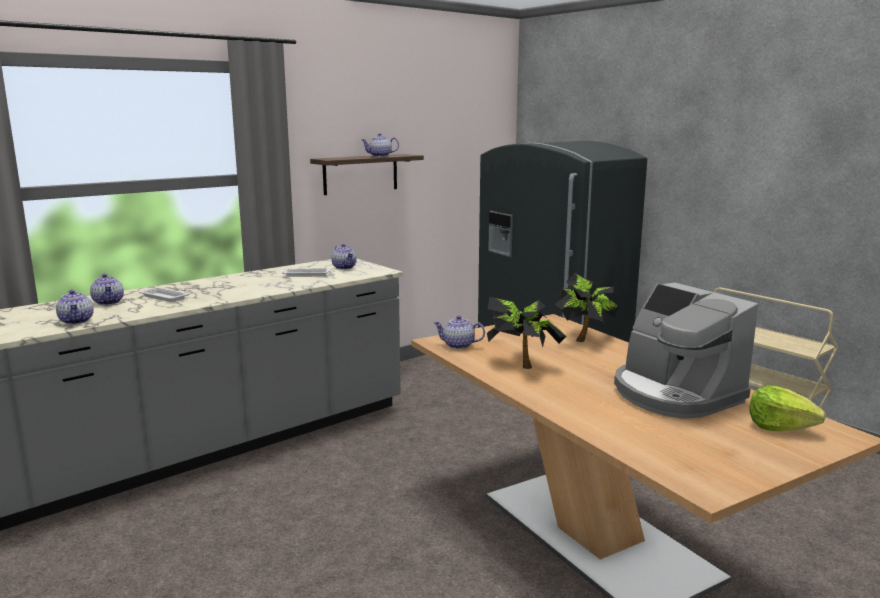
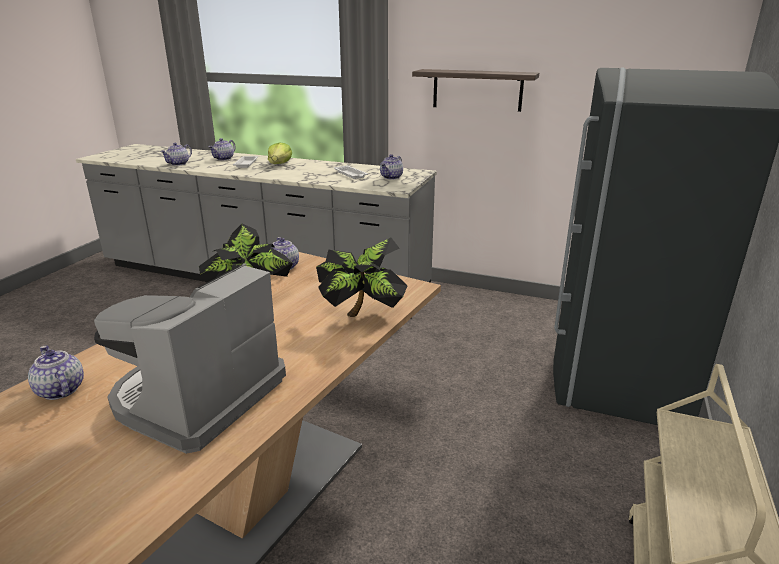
camera: 60 degrees right, 10 degrees up
(380, 156) = (488, 72): teapot -> teapot (59, 390)
(779, 427) = (103, 493): lettuce -> lettuce (280, 164)

